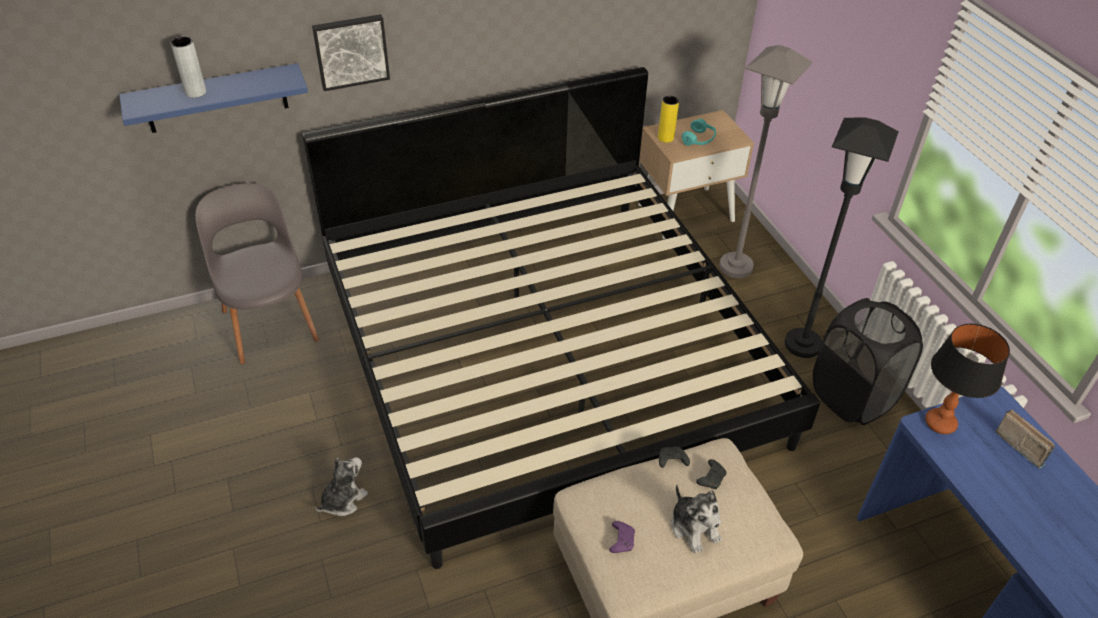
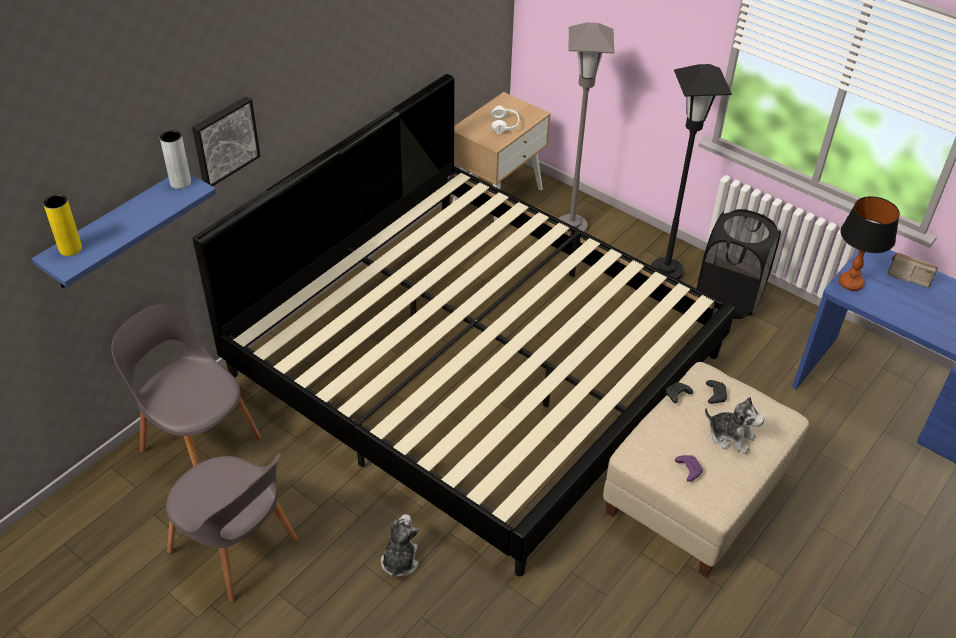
camera: 30 degrees left, 0 degrees up
(195, 92) = (111, 230): grey vase -> grey vase (180, 182)
(226, 424) = (236, 549): none -> grey chair
(665, 138) = (476, 132): yellow vase -> yellow vase (70, 249)
(699, 139) = (505, 125): turquoise headphones -> white headphones

